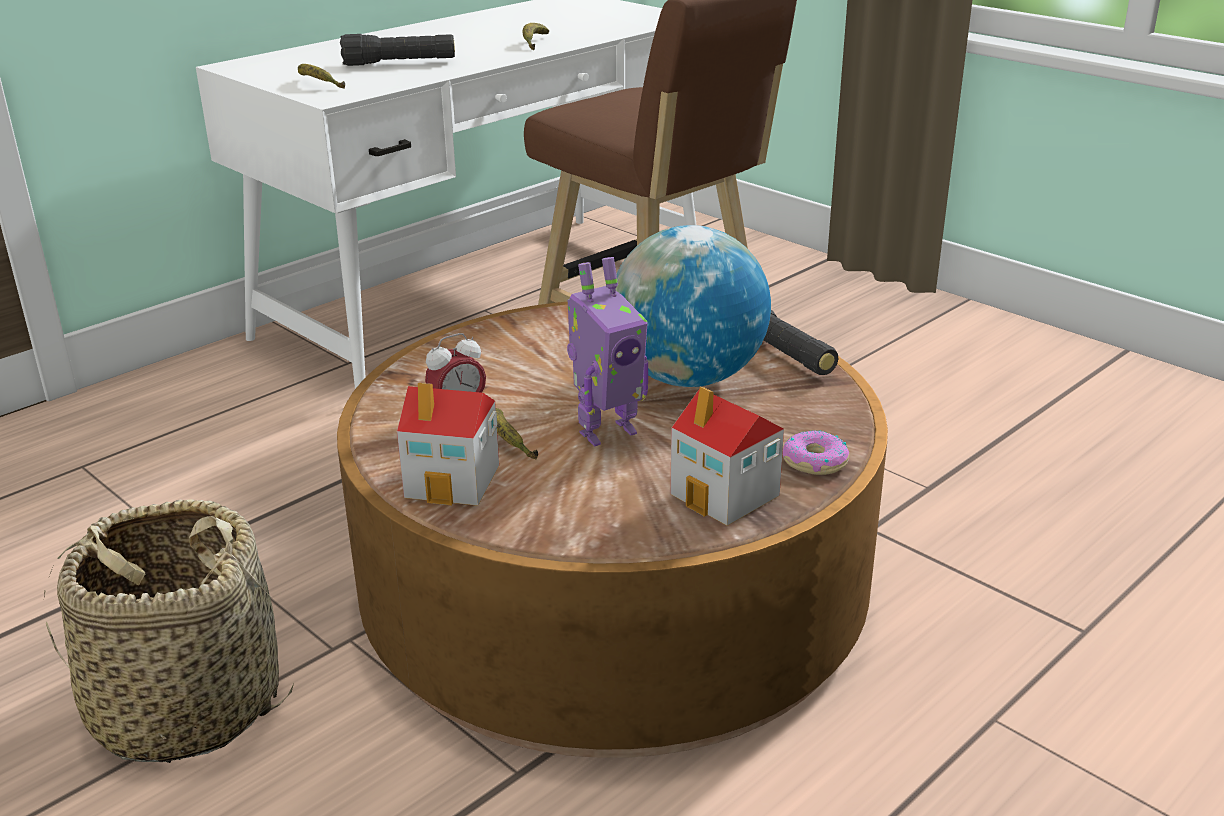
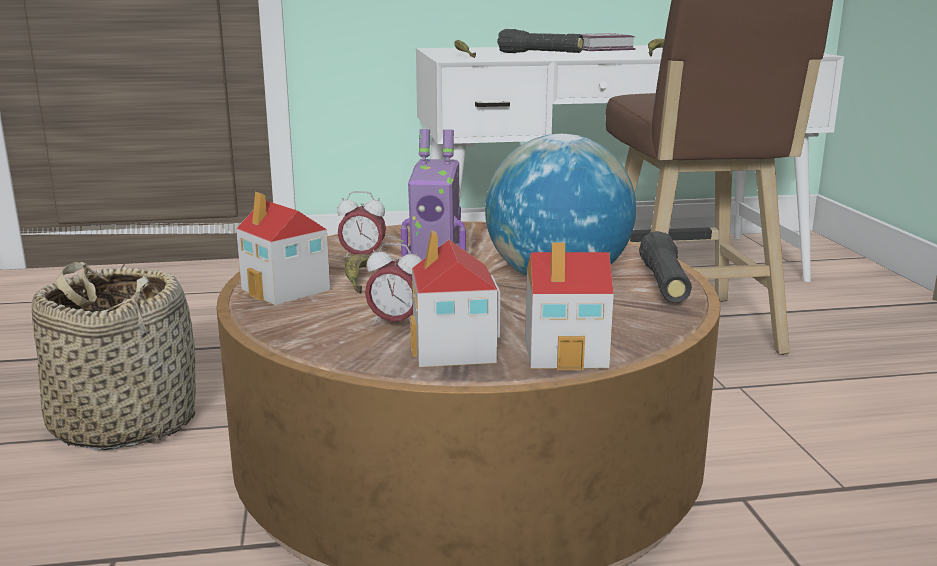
camera: 35 degrees right, 10 degrees down
(441, 34) = (604, 49): none -> book
(630, 484) = (396, 323): none -> alarm clock
(814, 462) = (567, 352): donut -> toy house

